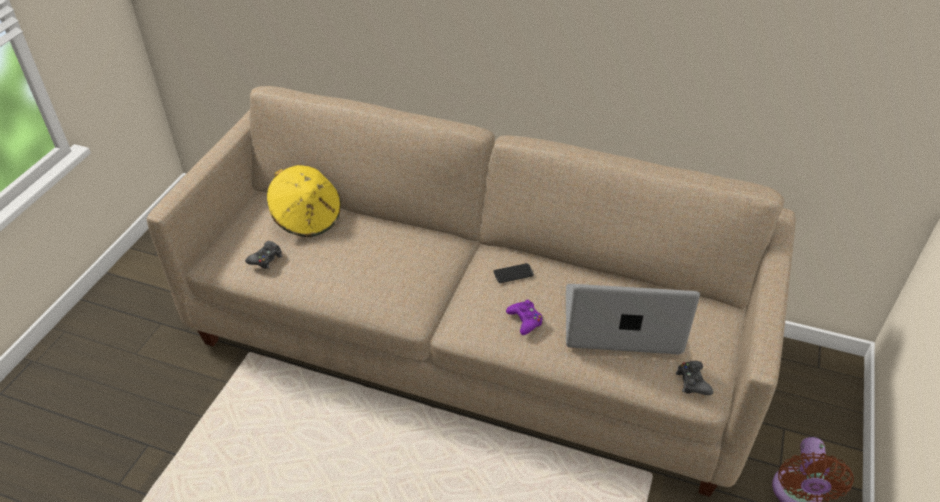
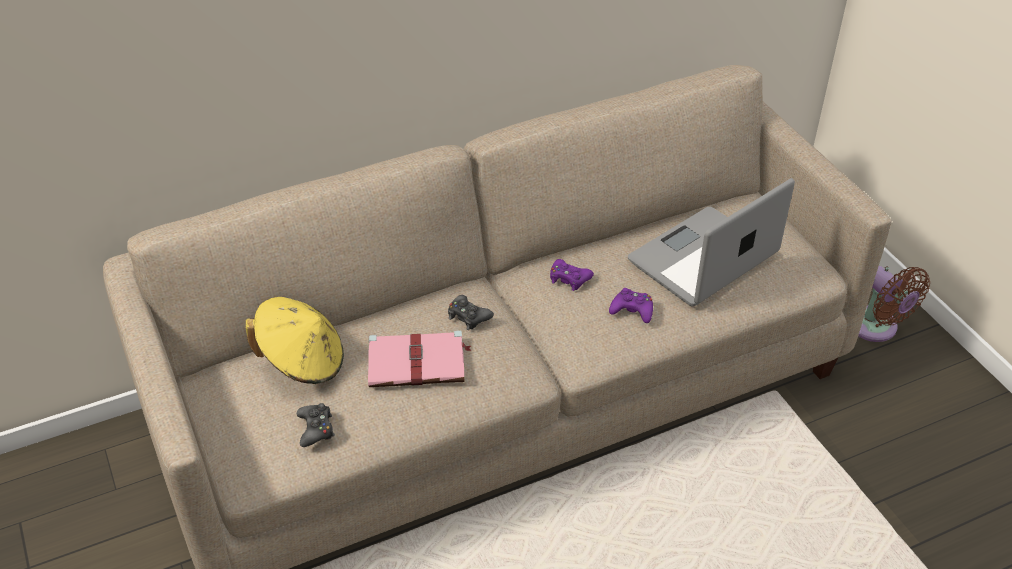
camera: 45 degrees left, 0 degrees up
(358, 260) = (418, 363): none -> pink book
(513, 274) = (569, 279): phone -> purple game controller
(692, 382) = (804, 269): black game controller -> black game controller (468, 316)

